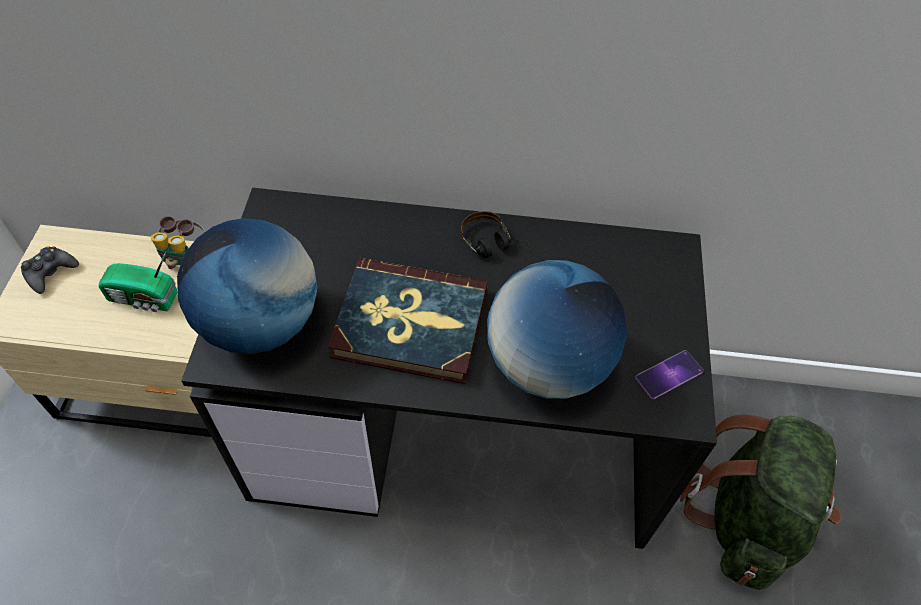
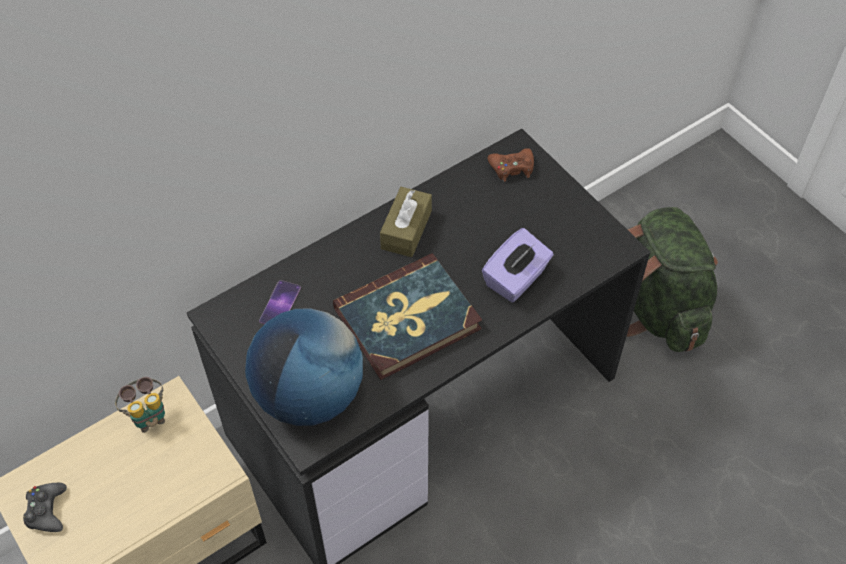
camera: 40 degrees left, 0 degrees up
(144, 299) = (152, 467): radio -> none
(494, 248) = (406, 230): headphones -> brown tissue box
(547, 364) = (516, 279): globe -> purple tissue box
(652, 263) = (512, 168): none -> brown game controller
(669, 374) = (589, 231): phone -> phone (280, 304)

